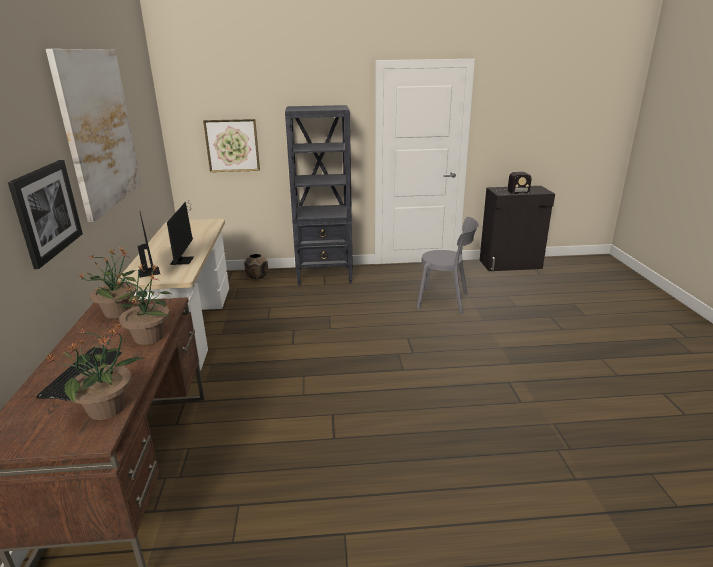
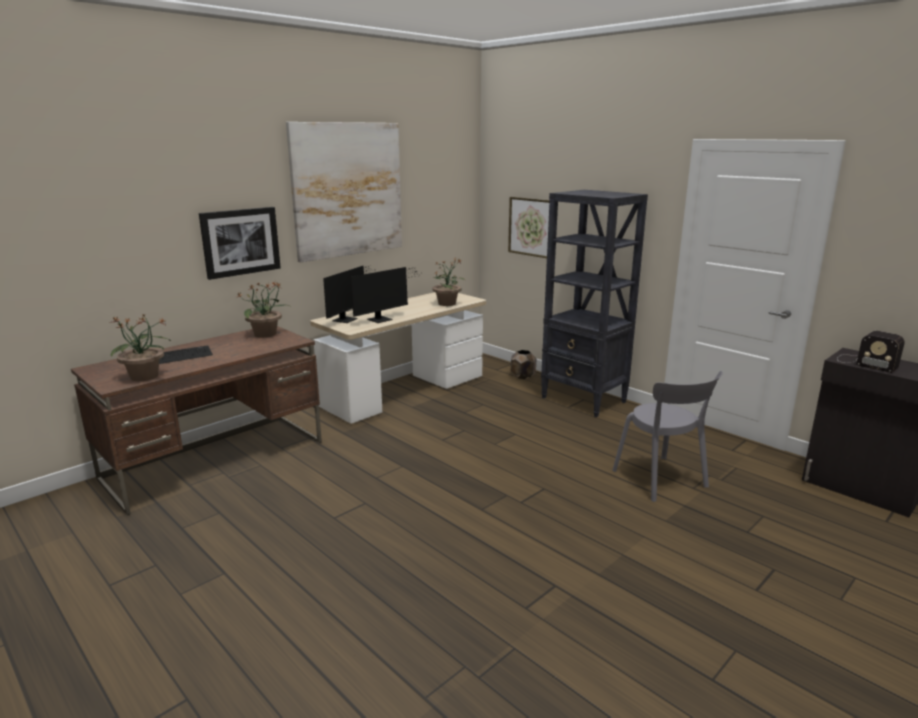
camera: 50 degrees right, 5 degrees down
(149, 337) = (242, 353): potted plant -> potted plant (447, 303)

